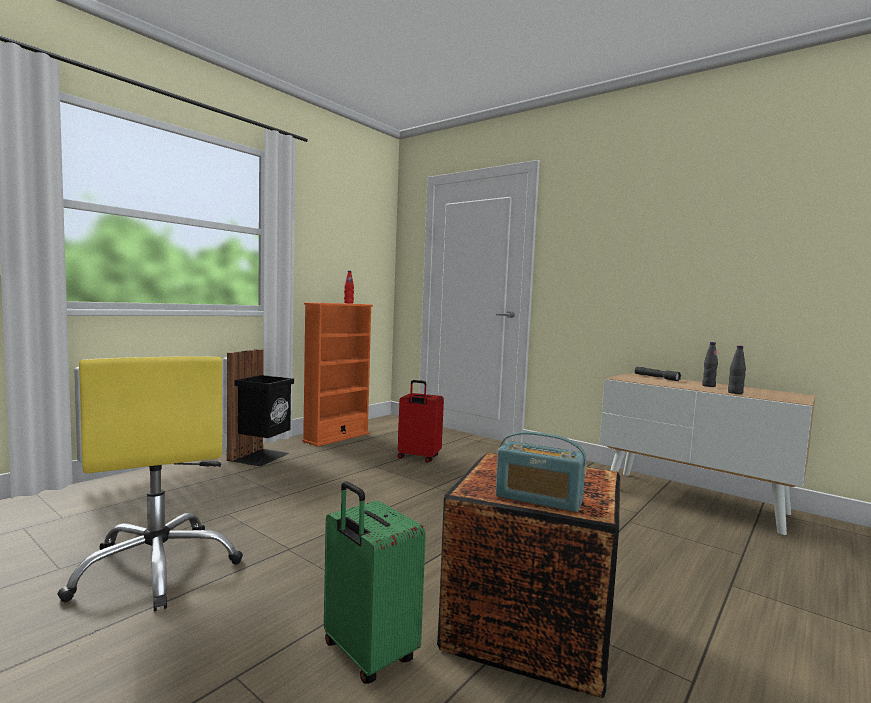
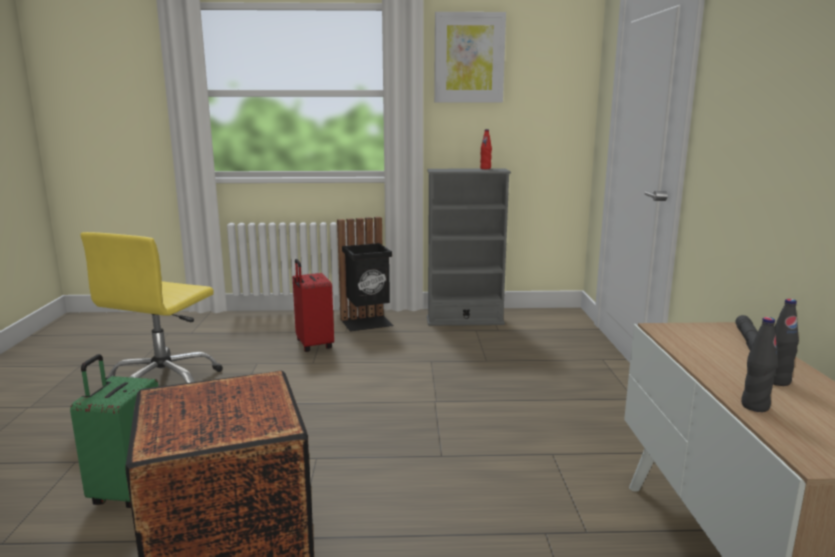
camera: 50 degrees right, 10 degrees up
(320, 212) = (469, 58): none -> picture
(336, 437) = (465, 321): orange bookcase -> grey bookcase
(418, 458) = (491, 366): red suitcase -> red suitcase (313, 345)
(538, 498) = (165, 420): radio -> none

